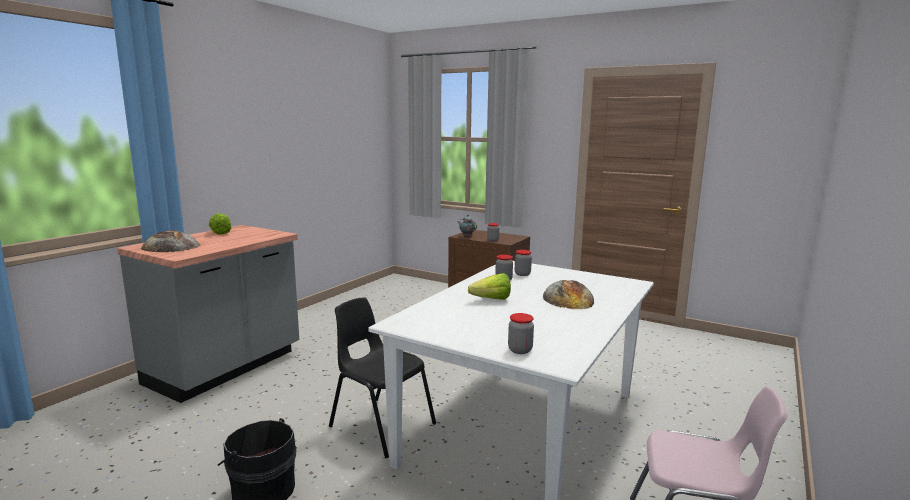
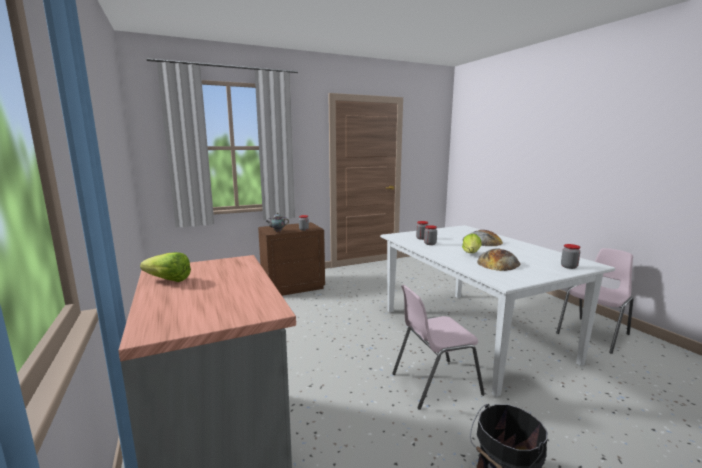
camera: 55 degrees left, 0 degrees up
(171, 247) = (202, 311): bread -> bread (498, 263)
(381, 425) = (434, 383): black chair -> pink chair

